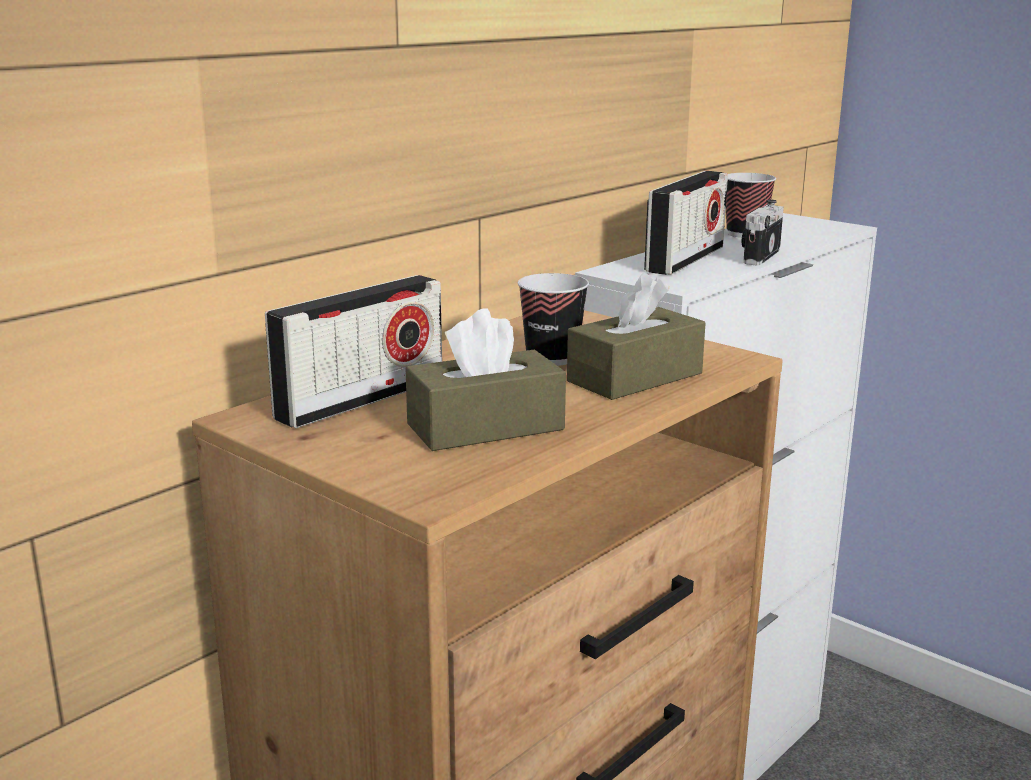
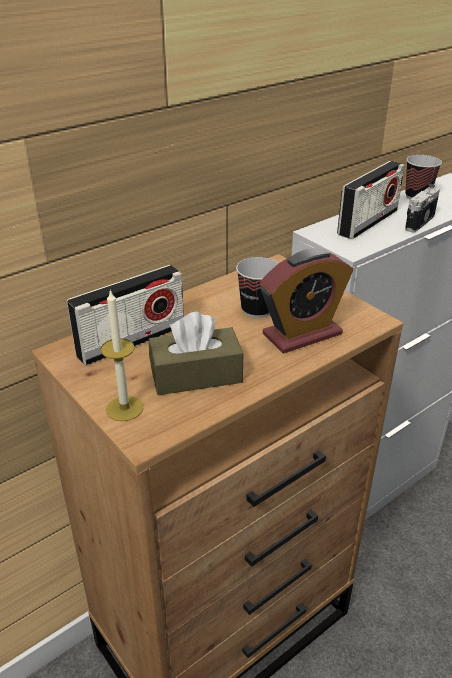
camera: 10 degrees right, 15 degrees up
(382, 468) = (124, 408): none -> candle
(635, 377) = (302, 334): brown tissue box -> alarm clock

